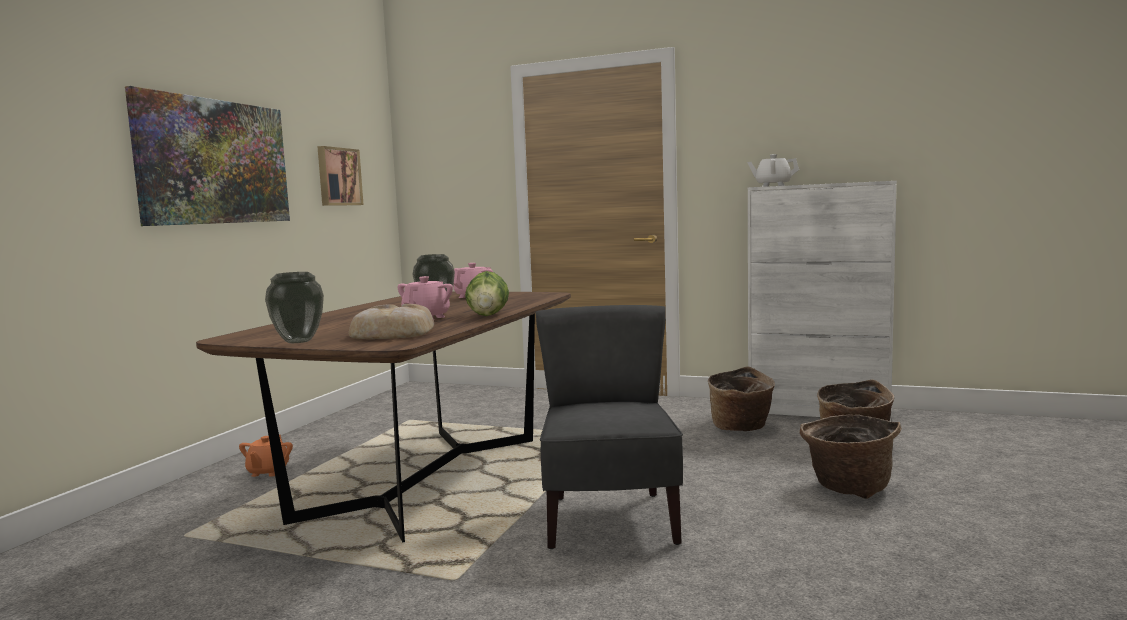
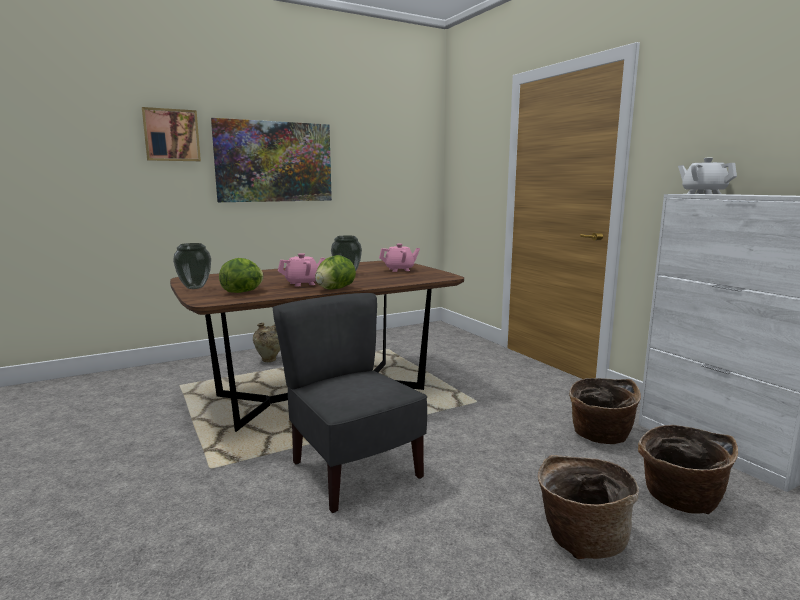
camera: 40 degrees right, 5 degrees up
(268, 472) = (269, 361): orange teapot -> beige vase
(338, 177) = (383, 169): picture -> picture (171, 135)
(392, 333) = (243, 292): bread -> lettuce
(610, 520) = (353, 471): grey chair -> grey chair turned 75 degrees counterclockwise

